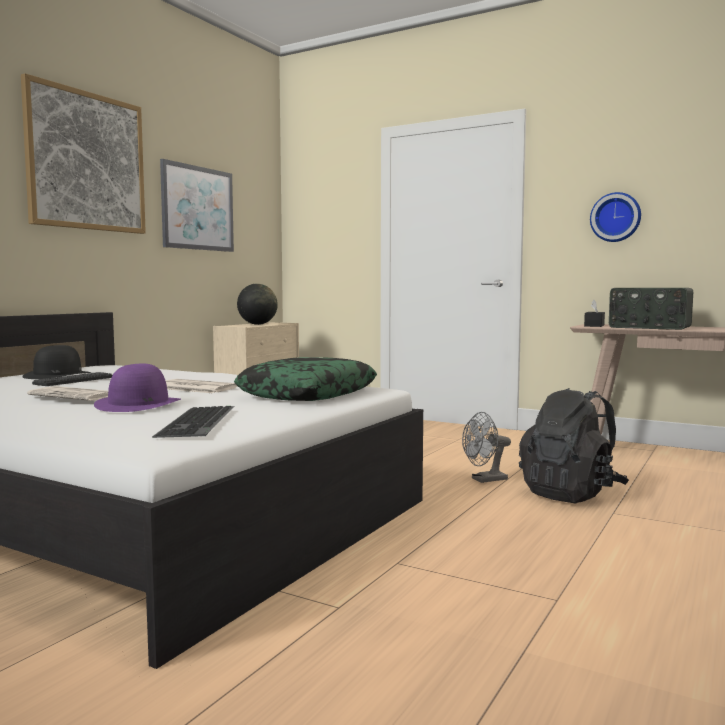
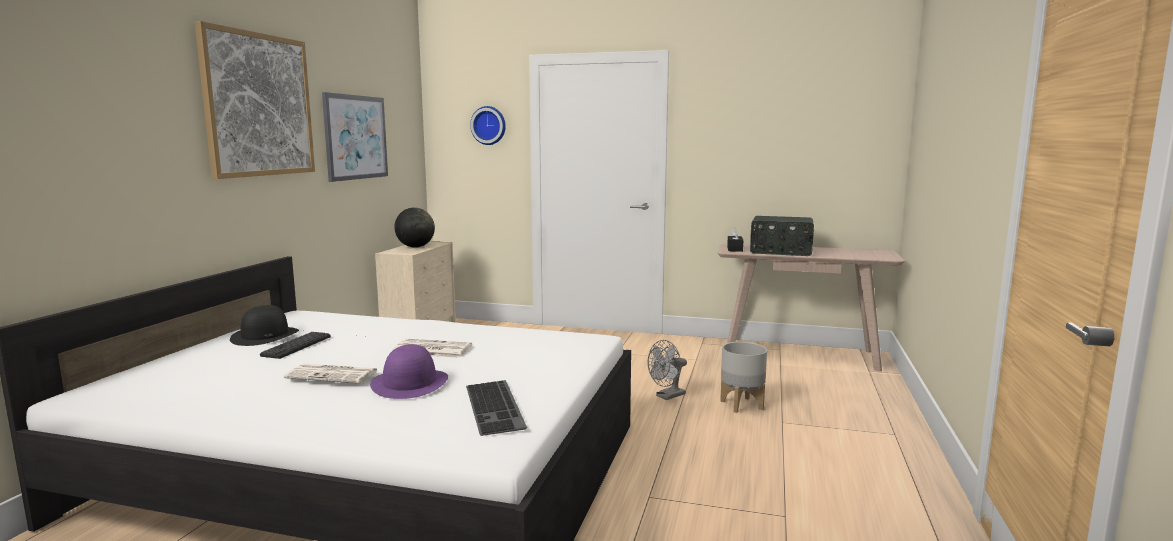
camera: 15 degrees left, 5 degrees up
(308, 394) = (544, 351): pillow -> none
(571, 494) = (742, 405): black backpack -> grey planter
(615, 217) = (747, 153): wall clock -> wall clock (489, 125)

